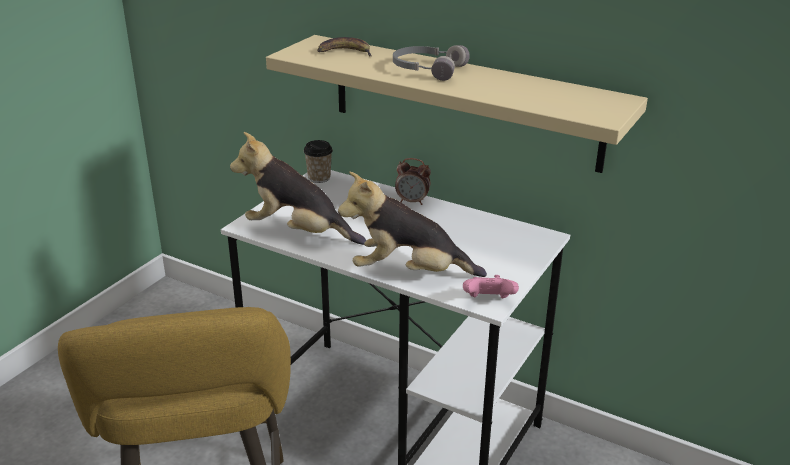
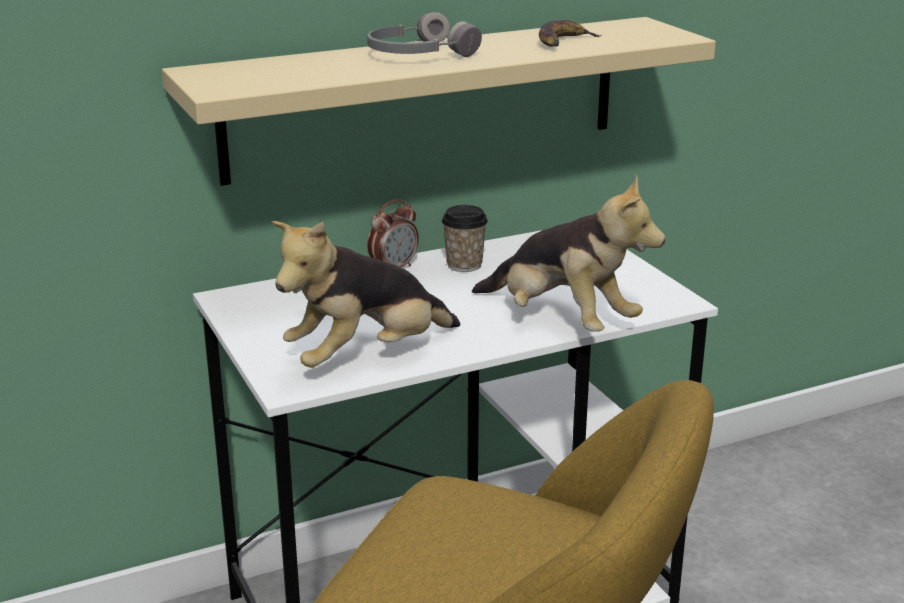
camera: 55 degrees left, 5 degrees down
(319, 178) = (233, 301): cup -> cup (464, 265)
(344, 52) = (273, 69): banana -> banana (563, 42)
(409, 273) = (561, 321): plush toy -> plush toy turned 90 degrees counterclockwise
(488, 301) = (673, 300): pink game controller -> none

